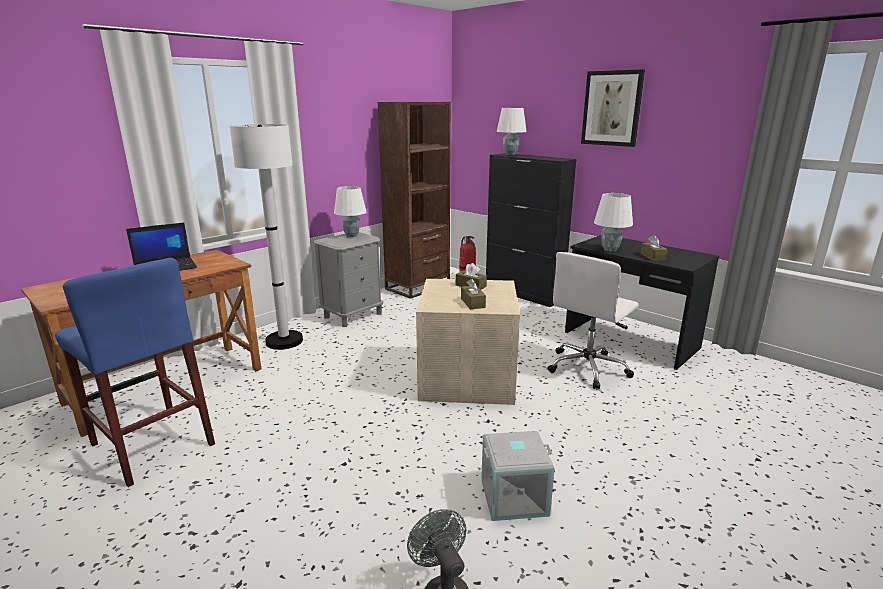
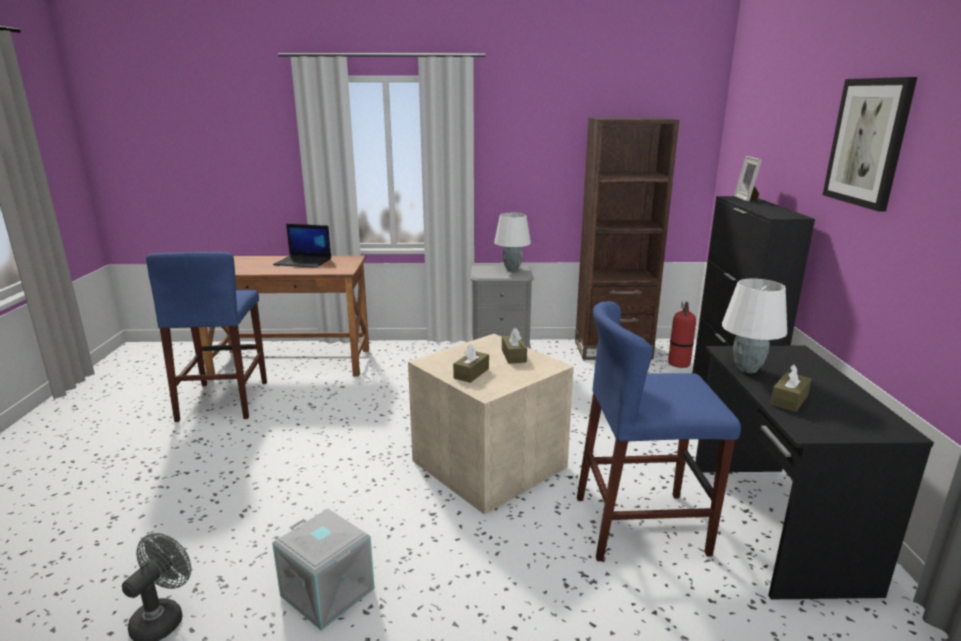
camera: 45 degrees right, 0 degrees up
(284, 341) = (411, 359): white floor lamp -> none
(510, 154) = (747, 199): white table lamp -> picture frame
(588, 368) = (640, 525): white office chair -> blue stool

